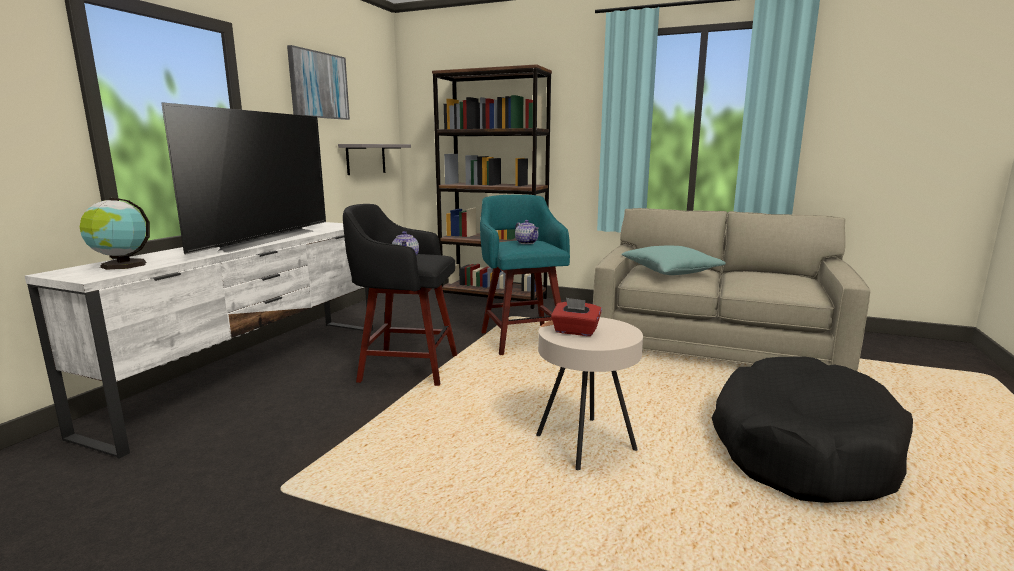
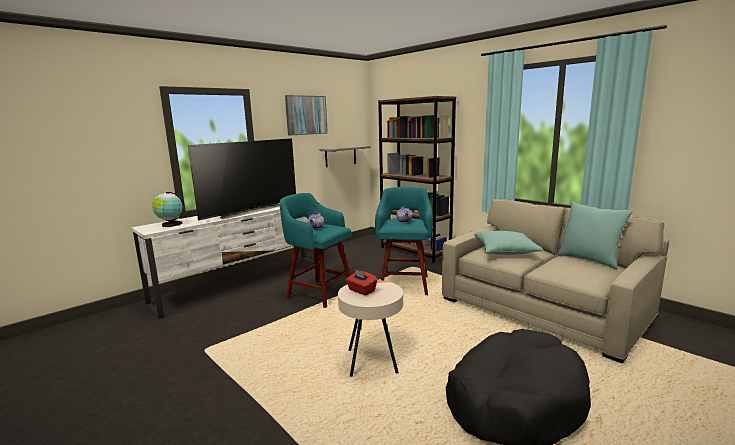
camera: 25 degrees right, 0 degrees up
(406, 367) = (319, 293): black stool -> turquoise stool
(768, 272) = (589, 259): none -> turquoise pillow

